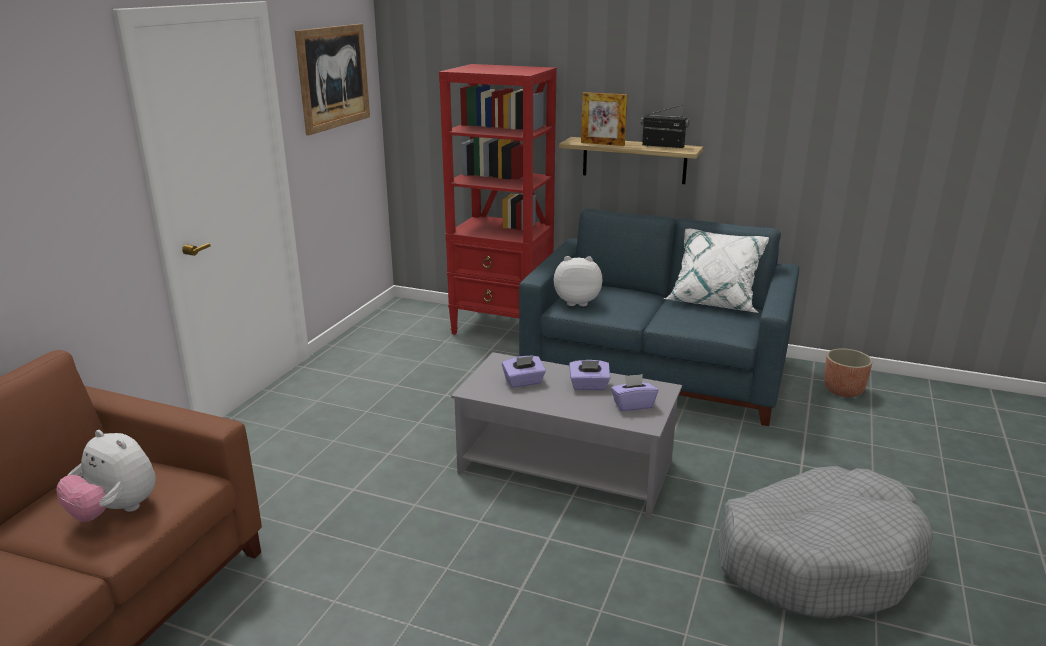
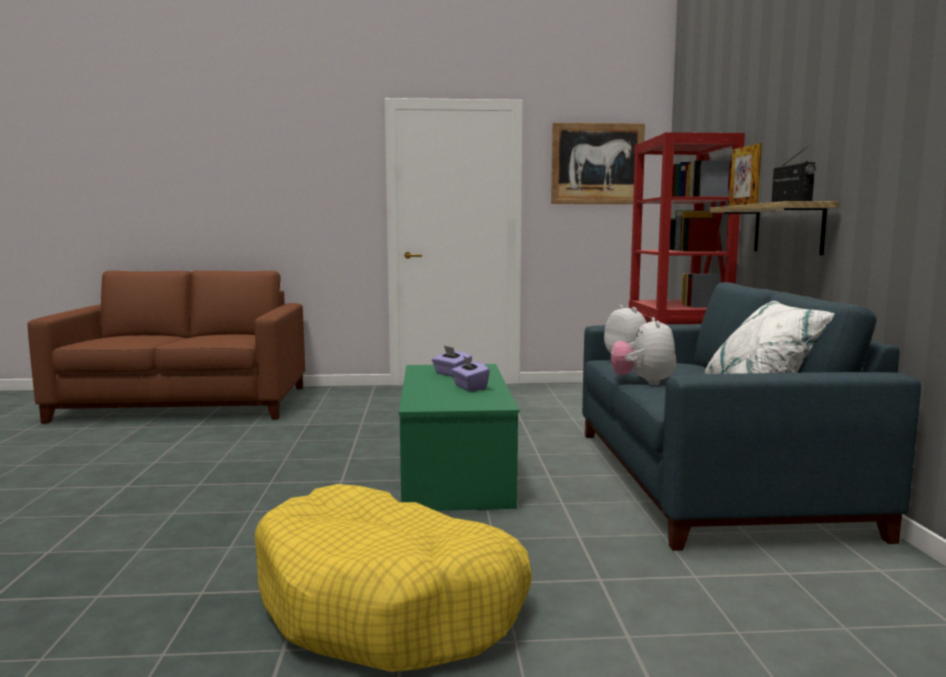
camera: 65 degrees right, 15 degrees down
(115, 511) = (207, 338): plush toy -> plush toy (643, 382)
(567, 467) = (455, 471): grey coffee table -> green coffee table
(633, 405) = (450, 400): purple tissue box -> none
(818, 559) = (389, 604): grey dog bed -> yellow dog bed
(843, 390) = (887, 598): planter -> none

